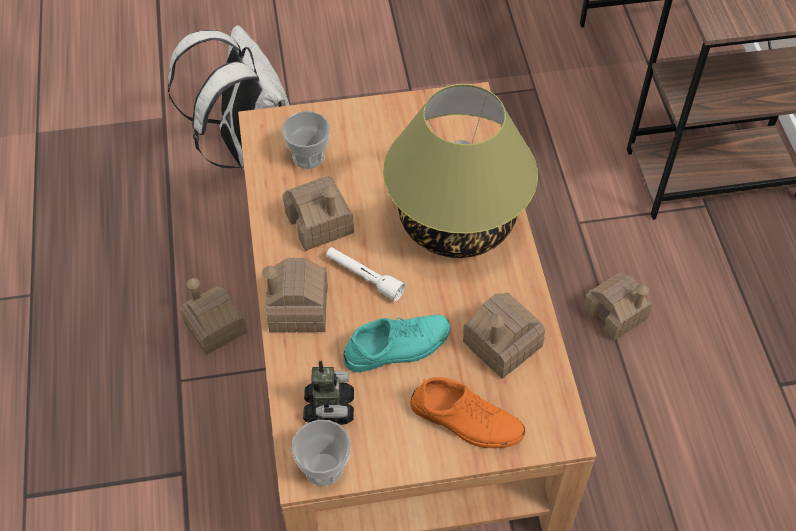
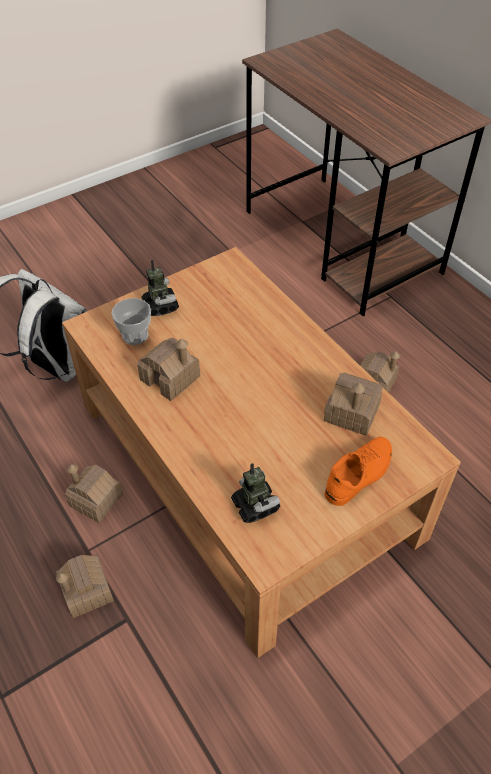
camera: 25 degrees left, 5 degrees down
(298, 308) = (189, 443): toy house -> toy house (87, 591)
(324, 468) = (277, 551): cup -> none
(356, 130) = (160, 306): none -> toy robot
(364, 277) = (226, 404): white flashlight -> none
(397, 347) = (279, 442): turquoise shoe -> none
(456, 223) = (269, 344): table lamp -> none
(466, 420) = (359, 474): orange shoe -> orange shoe turned 45 degrees counterclockwise

